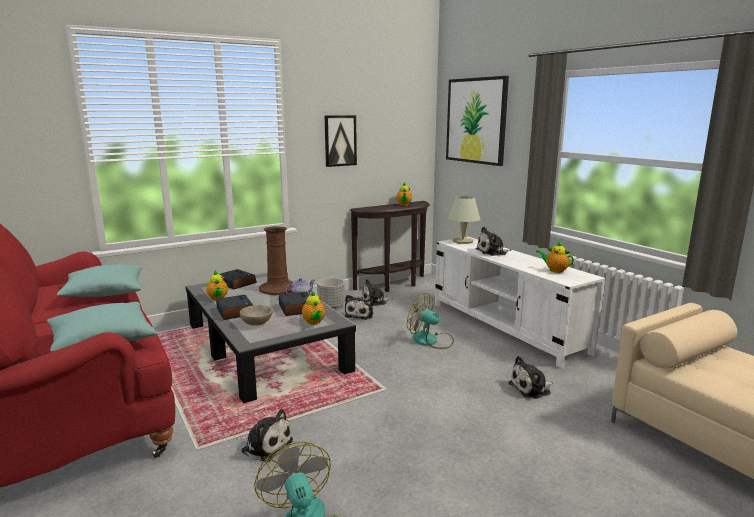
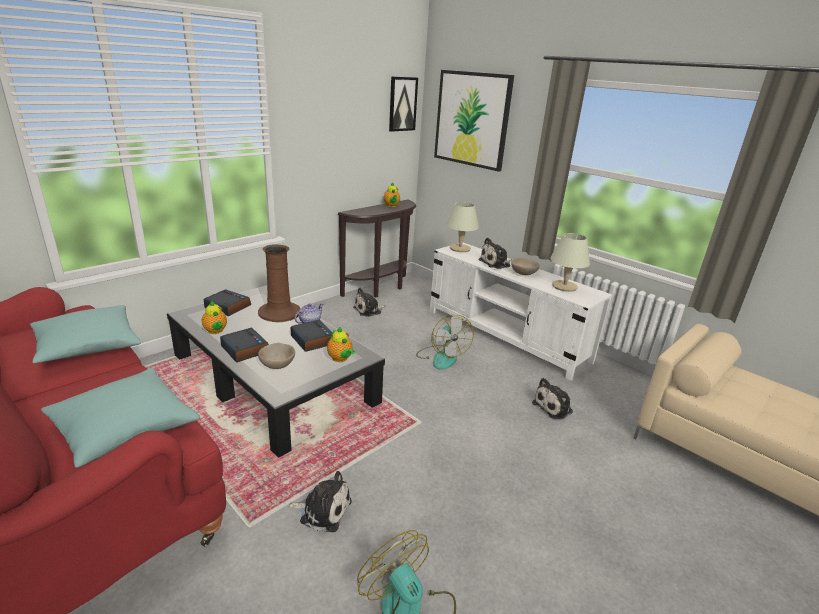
camera: 15 degrees left, 10 degrees up
(331, 306) = (325, 319): grey planter -> none
(340, 140) = (328, 137): picture -> picture (402, 104)
(360, 315) = (359, 329): plush toy -> none
(430, 341) = (442, 357): fan -> fan turned 120 degrees counterclockwise
(516, 260) = (523, 274): none -> beige bowl
(555, 270) = (564, 286): teapot -> beige table lamp

